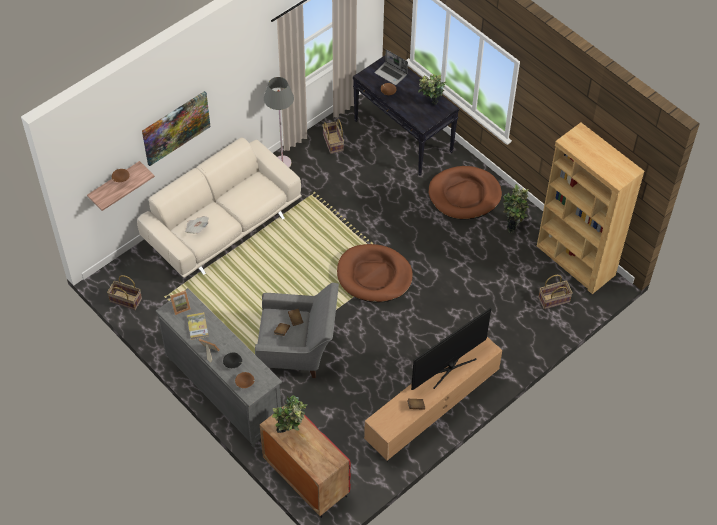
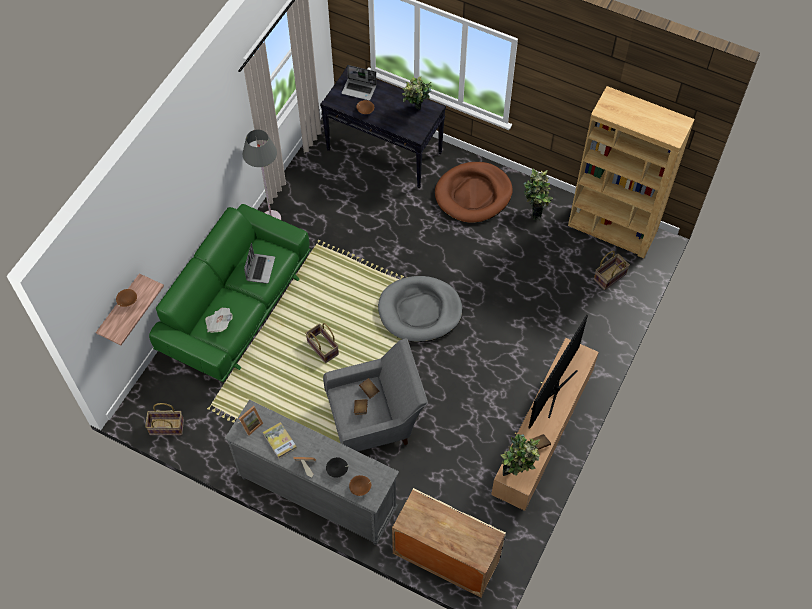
camera: 20 degrees left, 5 degrees up
(176, 127) = (167, 223): picture -> none
(223, 224) = (236, 307): beige sofa -> green sofa
(249, 195) = (260, 268): none -> laptop
(290, 433) = (430, 525): potted plant -> potted plant (517, 471)
(305, 478) = (445, 558): red cabinet -> beige cabinet
(332, 143) = (314, 180): basket -> basket (322, 348)
(374, 275) = (420, 311): brown dog bed -> grey dog bed

